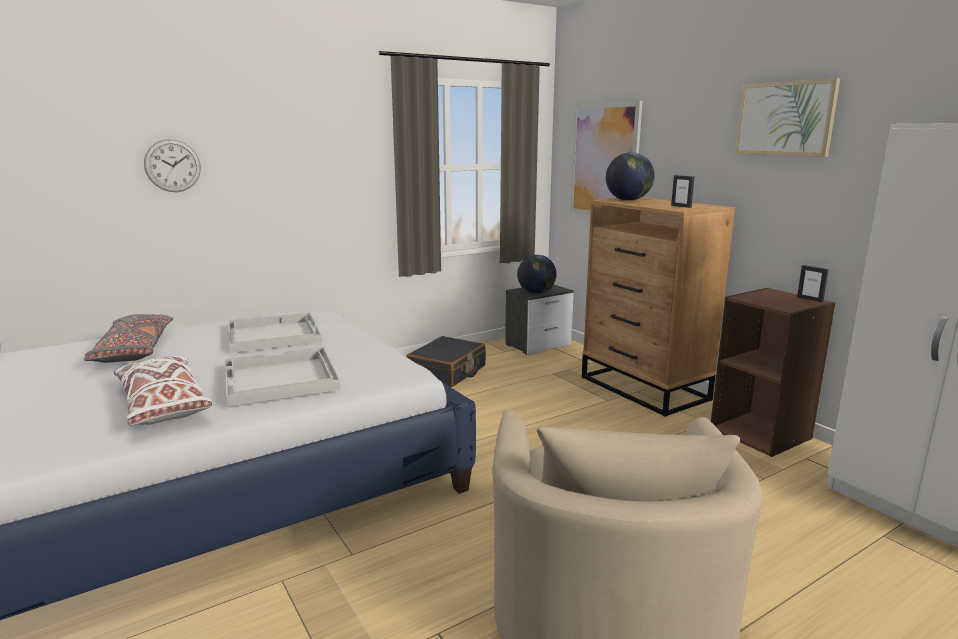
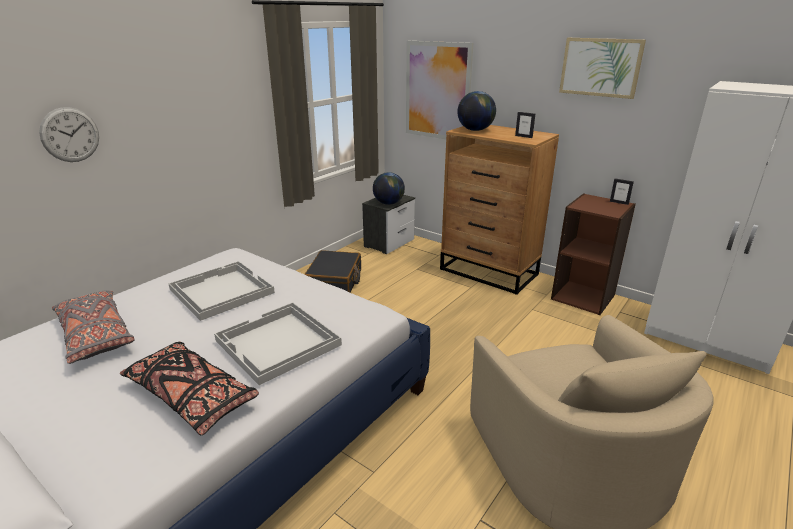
camera: 20 degrees left, 10 degrees up
(163, 405) = (192, 396): white pillow -> black pillow

